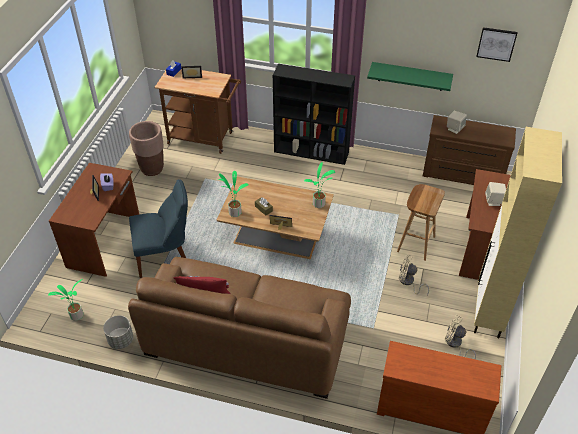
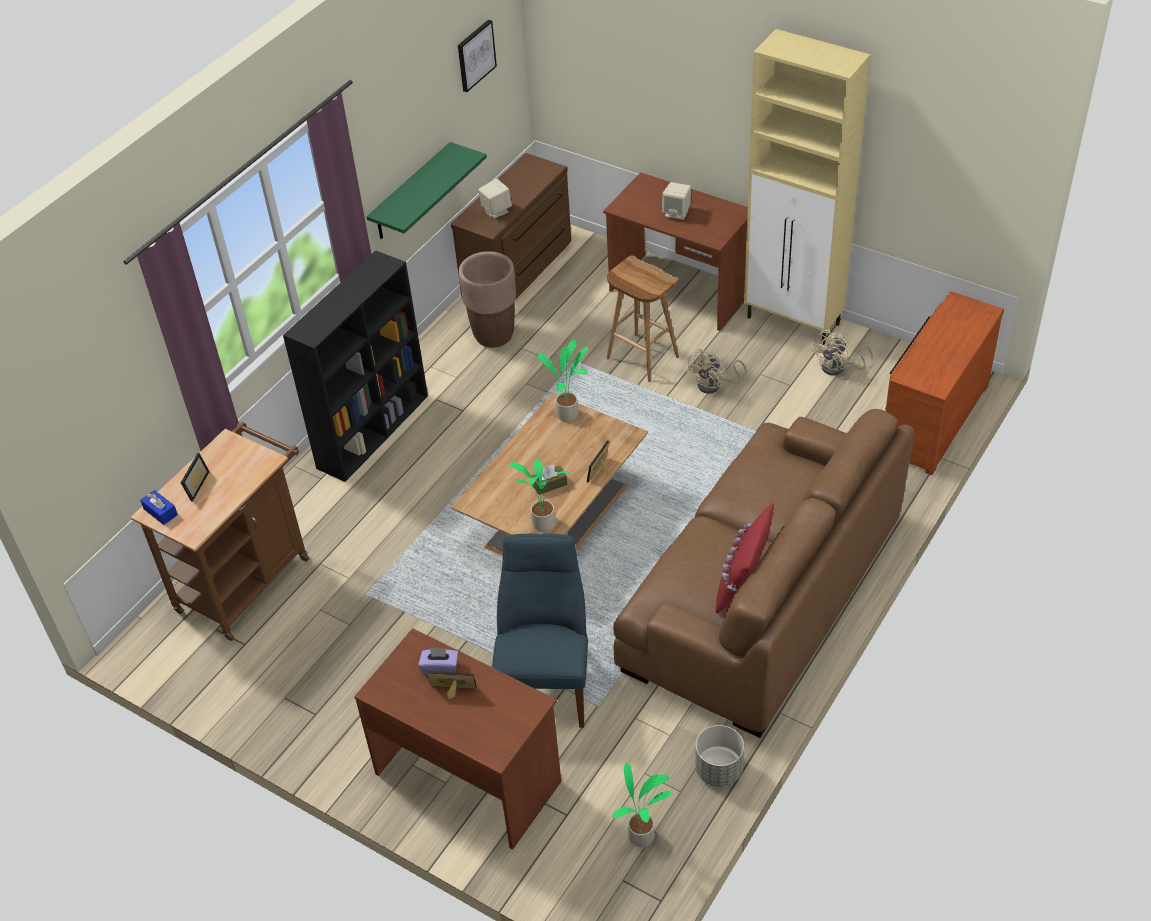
camera: 70 degrees left, 0 degrees up
(152, 169) = (294, 676): brown planter -> brown planter (494, 335)

